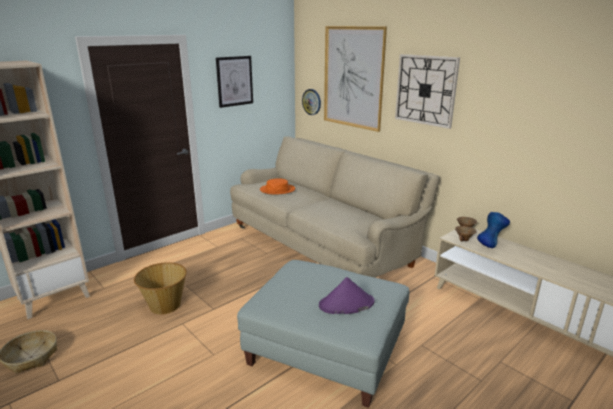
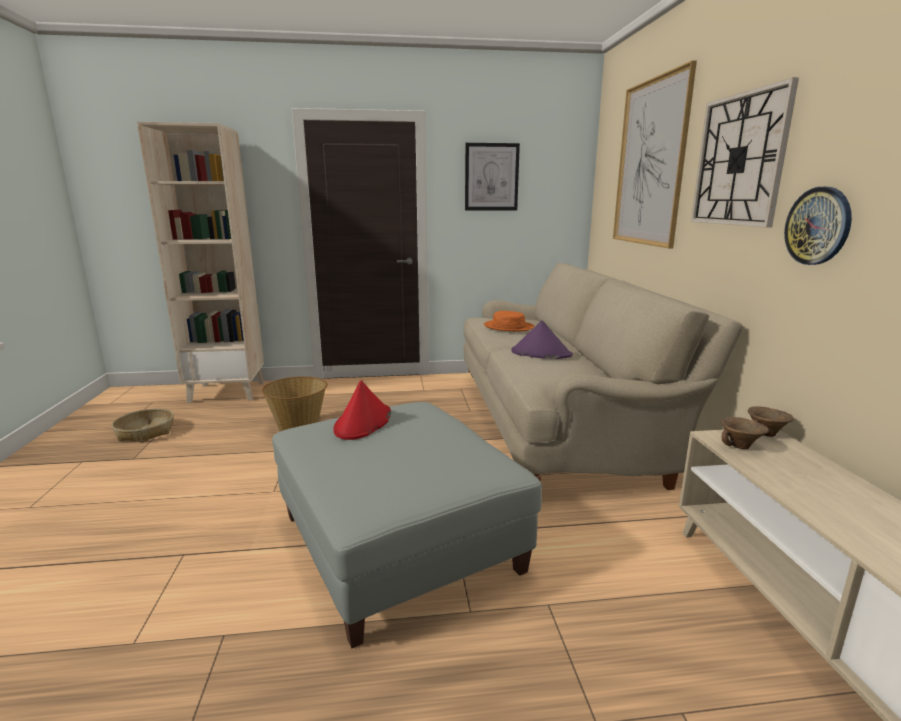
camera: 35 degrees right, 5 degrees down
(289, 286) = (363, 422): none -> red hat
(311, 102) = (605, 213): wall clock -> wall clock (818, 226)
(346, 304) = (394, 464): purple hat -> purple hat (541, 353)
(490, 245) = (791, 469): blue vase -> none

